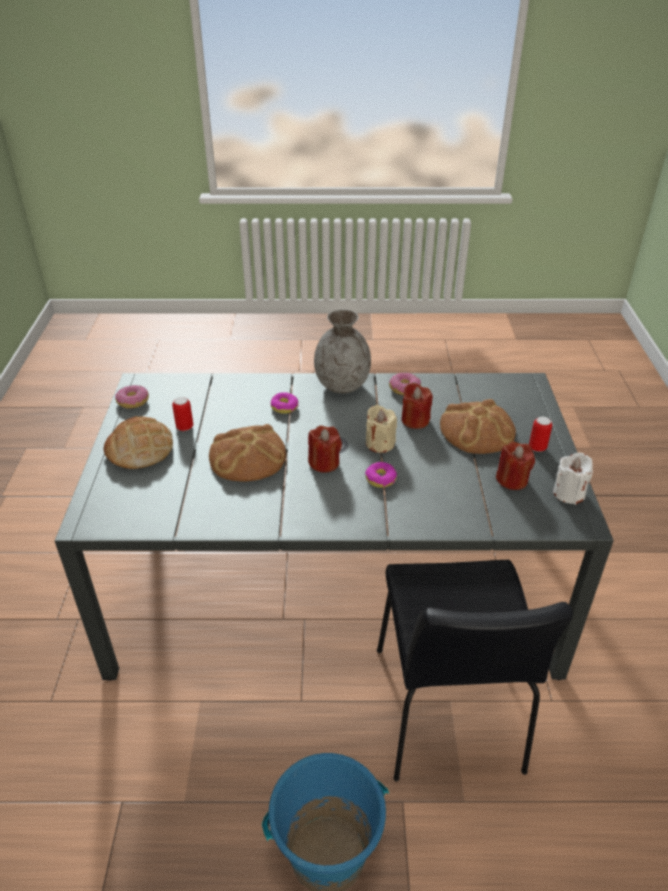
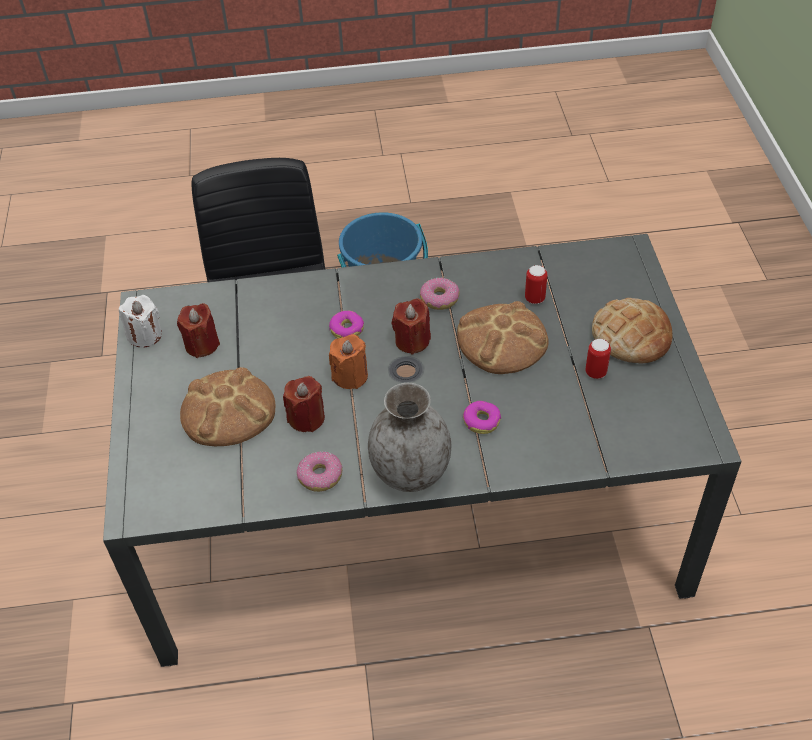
camera: 175 degrees right, 10 degrees up
(133, 401) = (687, 407): donut -> donut (439, 299)
(380, 443) = (350, 376): beige candle -> orange candle
(537, 448) = (160, 392): can -> can (534, 298)

